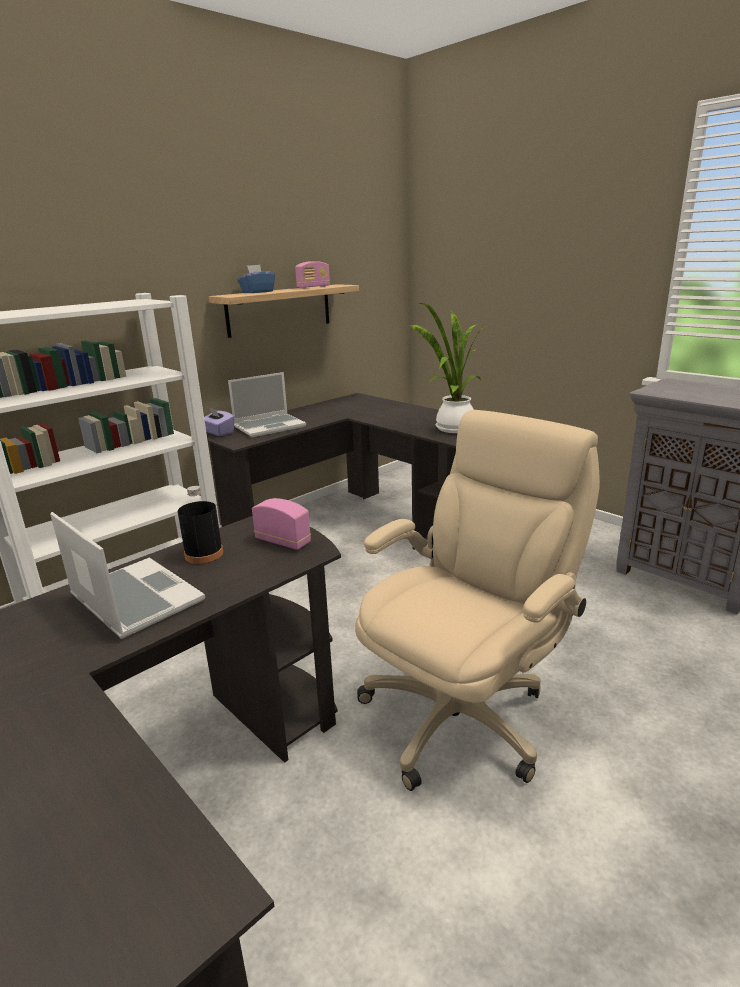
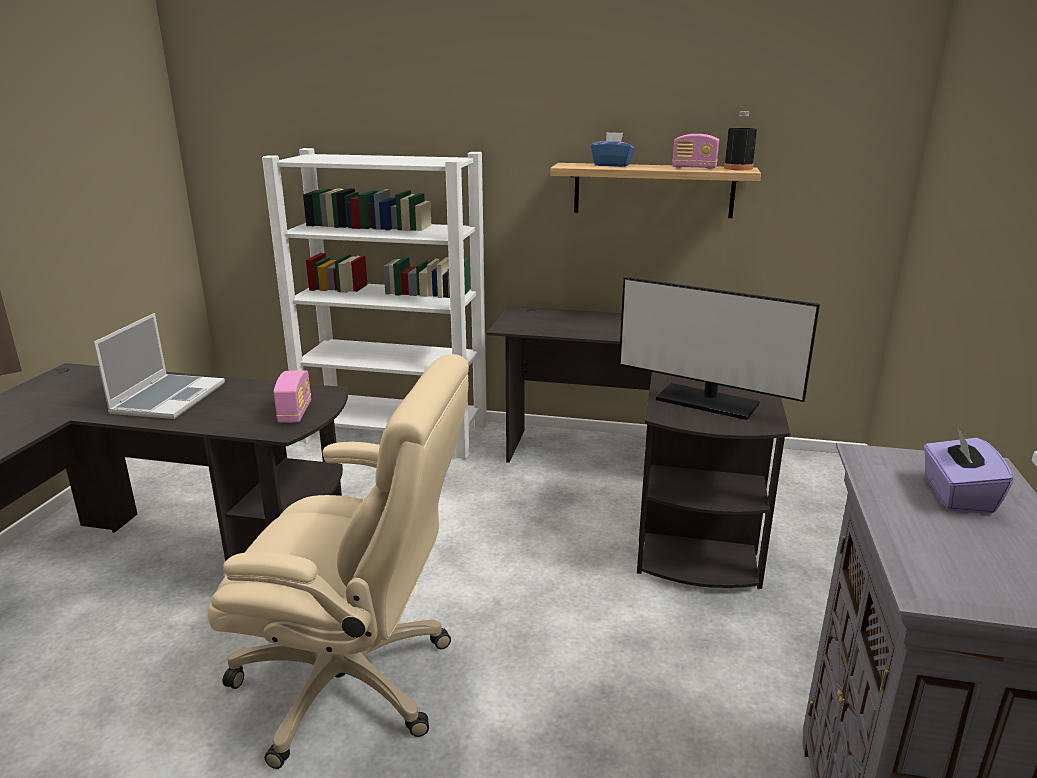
camera: 55 degrees right, 0 degrees up
(204, 554) = (252, 394): black bottle -> black bottle (738, 168)
(218, 432) = (522, 312): purple tissue box -> purple tissue box (956, 495)
(270, 426) = (571, 323): laptop -> none
(452, 428) = (707, 402): potted plant -> monitor

